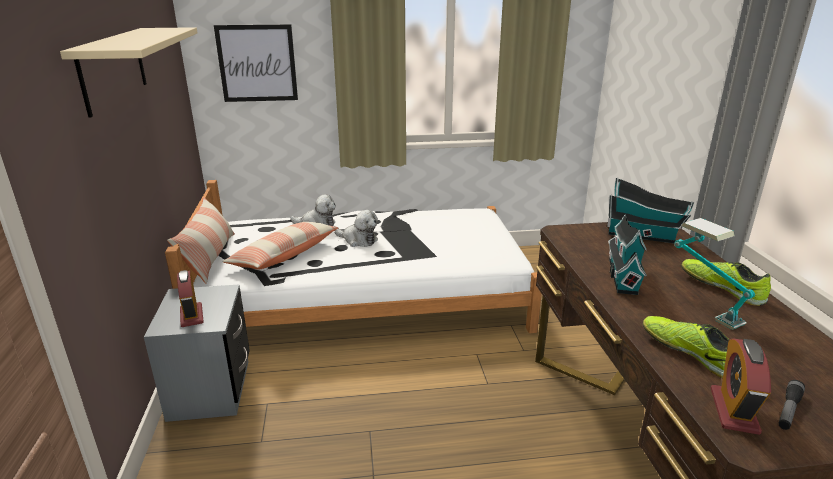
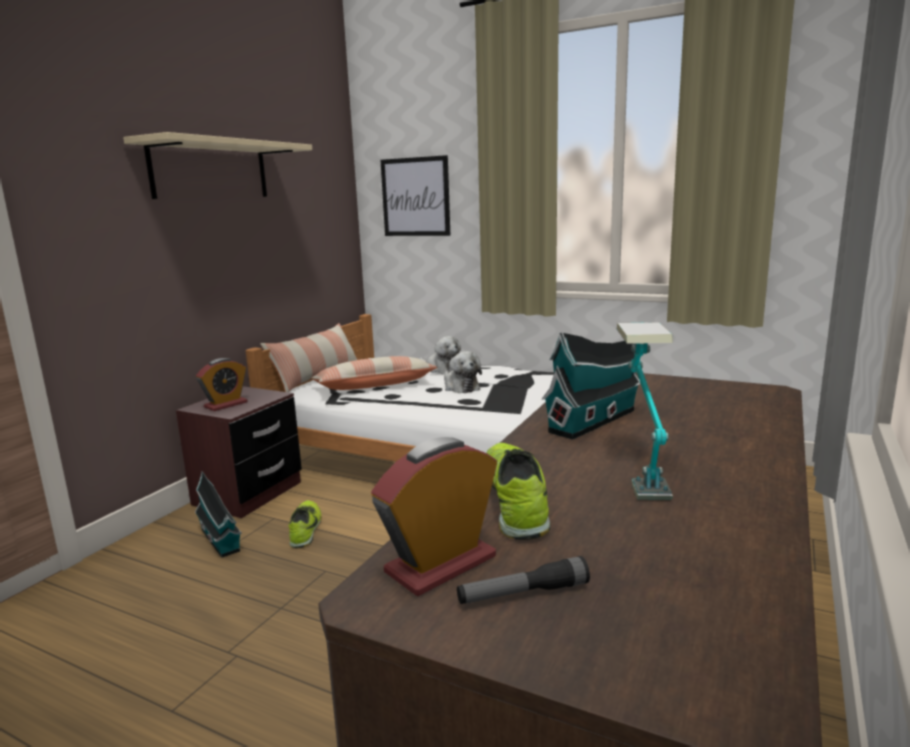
camera: 35 degrees right, 10 degrees down
(191, 315) = (226, 405): alarm clock -> alarm clock turned 150 degrees counterclockwise
(210, 389) = (248, 494): grey nightstand -> brown nightstand
(643, 236) = (715, 395): toy house -> toy house (221, 541)
(721, 287) = (726, 459): shoe -> shoe (306, 529)

